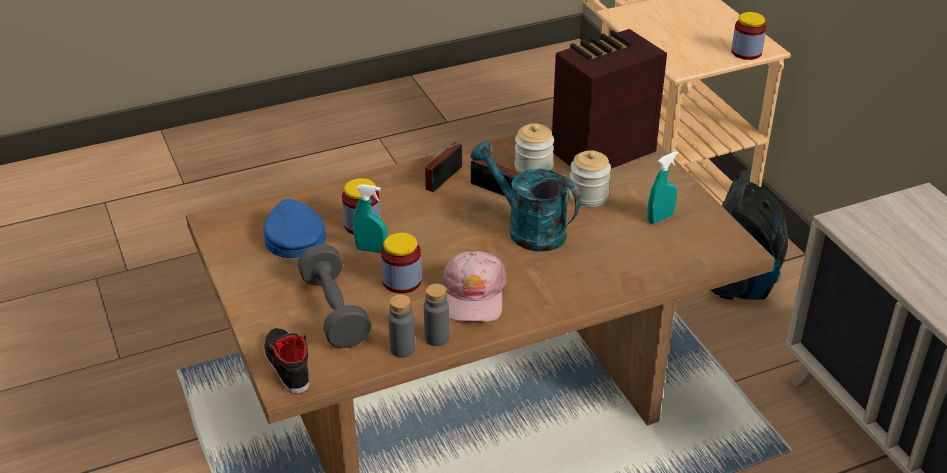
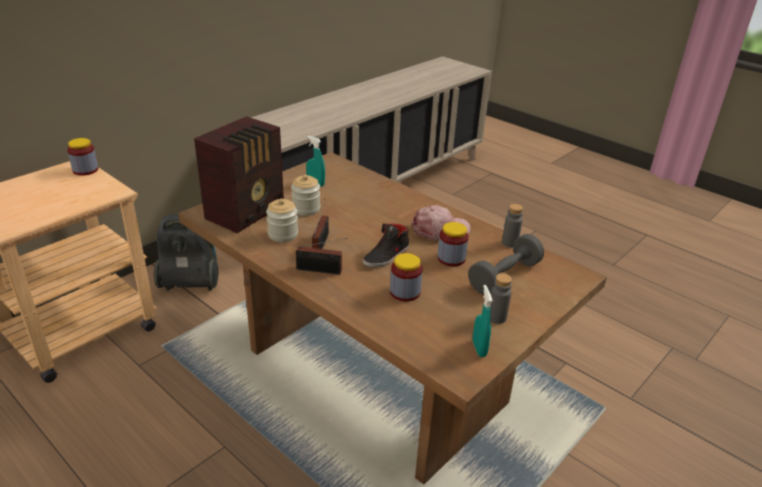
camera: 115 degrees left, 5 degrees down
(286, 365) = (567, 281): black shoe -> black shoe (386, 256)
(293, 236) = (445, 322): blue cap -> none
(371, 250) = (430, 280): turquoise spray bottle -> turquoise spray bottle (479, 349)
(437, 338) = (489, 234): grey bottle -> grey bottle (497, 317)
(527, 229) = (358, 224): turquoise watering can -> none
(600, 152) = (247, 212): radio -> radio turned 90 degrees counterclockwise

